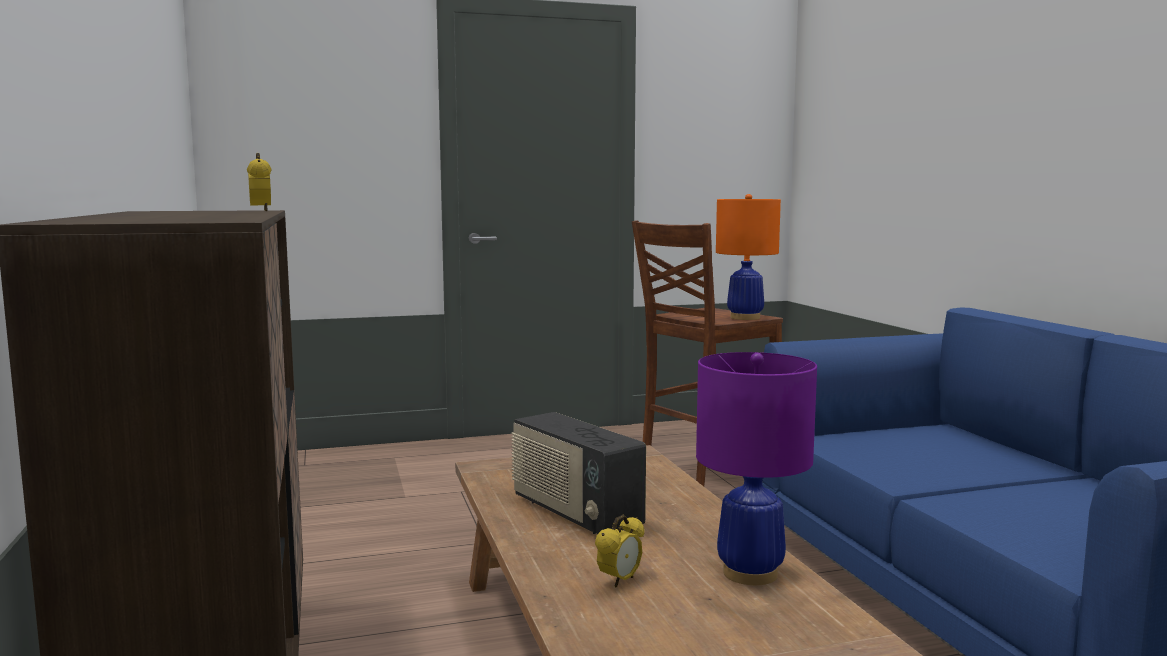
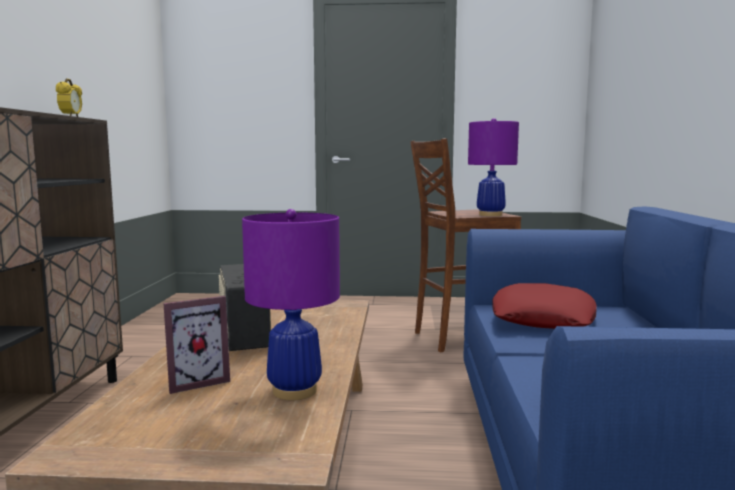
camera: 20 degrees right, 0 degrees up
(619, 581) = (196, 381): alarm clock -> picture frame
(744, 317) = (490, 215): orange table lamp -> purple table lamp
(888, 448) = (543, 318): none -> red pillow

